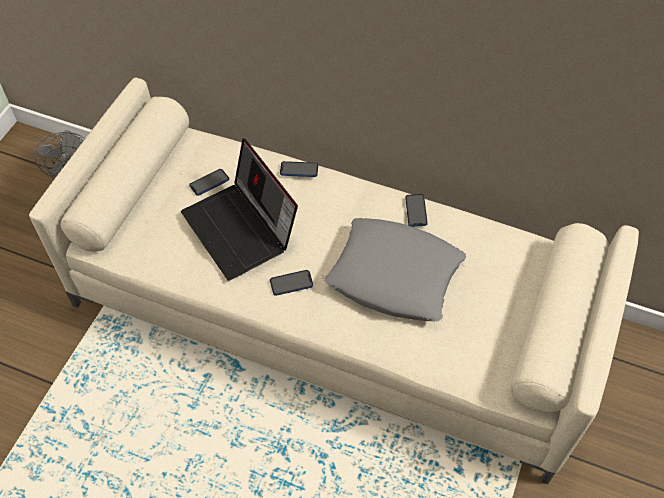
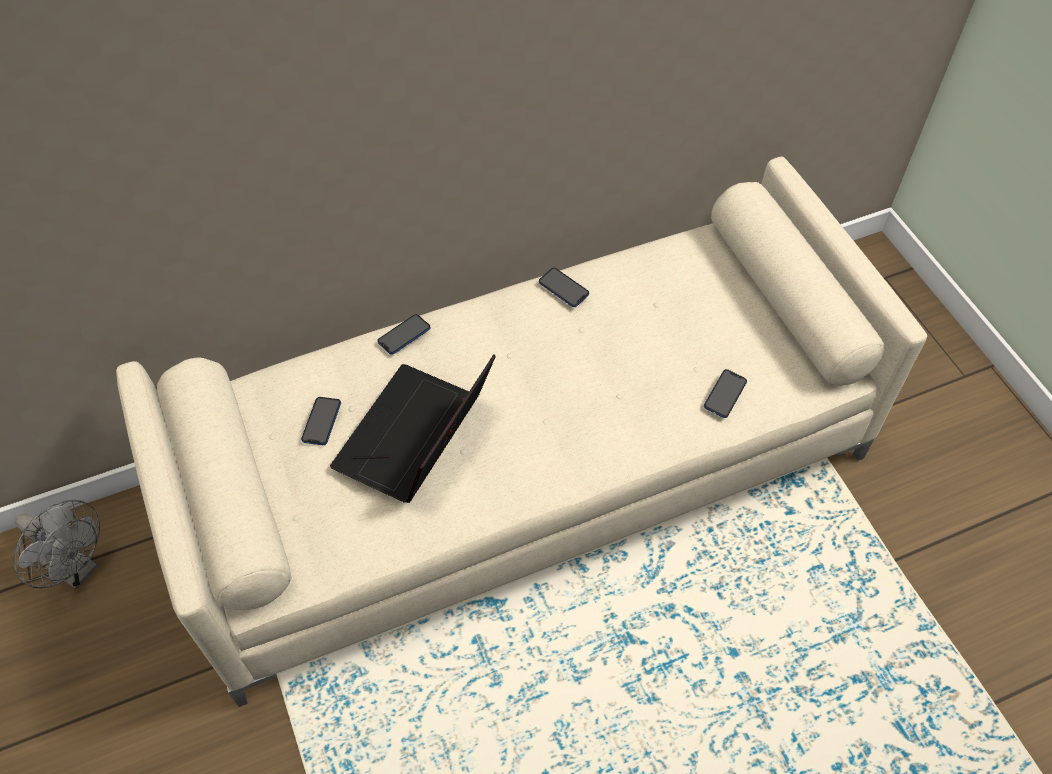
camera: 45 degrees left, 0 degrees up
(241, 229) = (416, 440): laptop -> laptop turned 105 degrees clockwise
(291, 283) = (529, 450): phone -> phone (725, 394)
(395, 275) = (612, 363): grey pillow -> none

